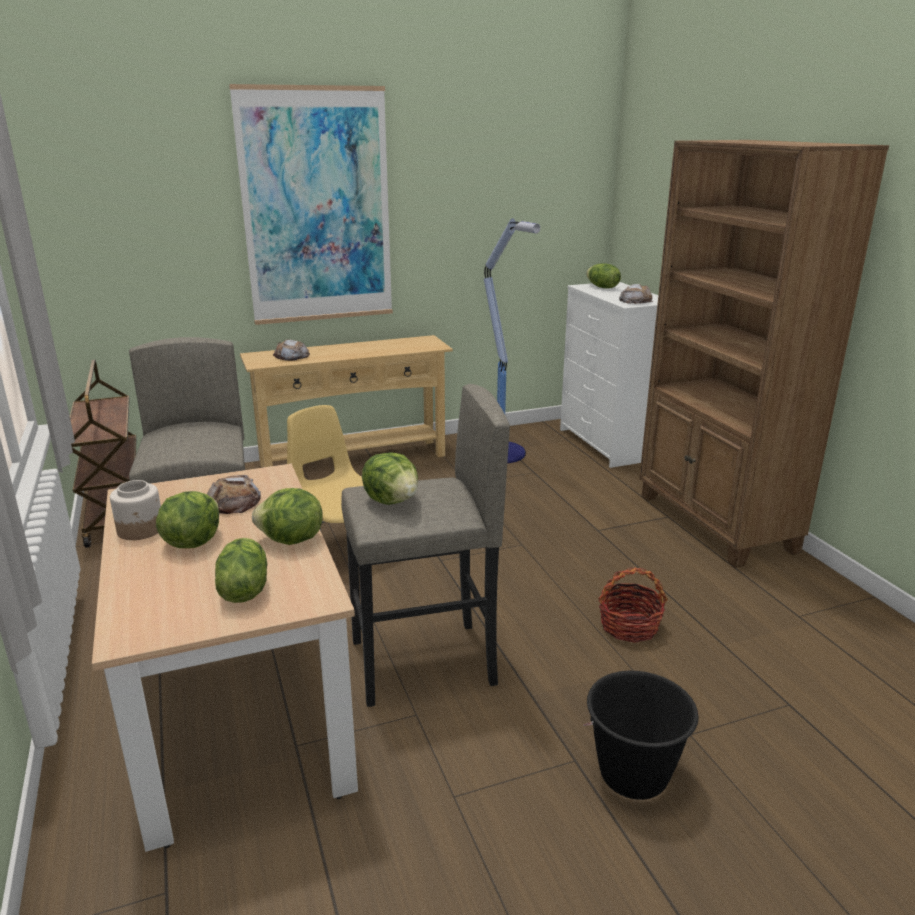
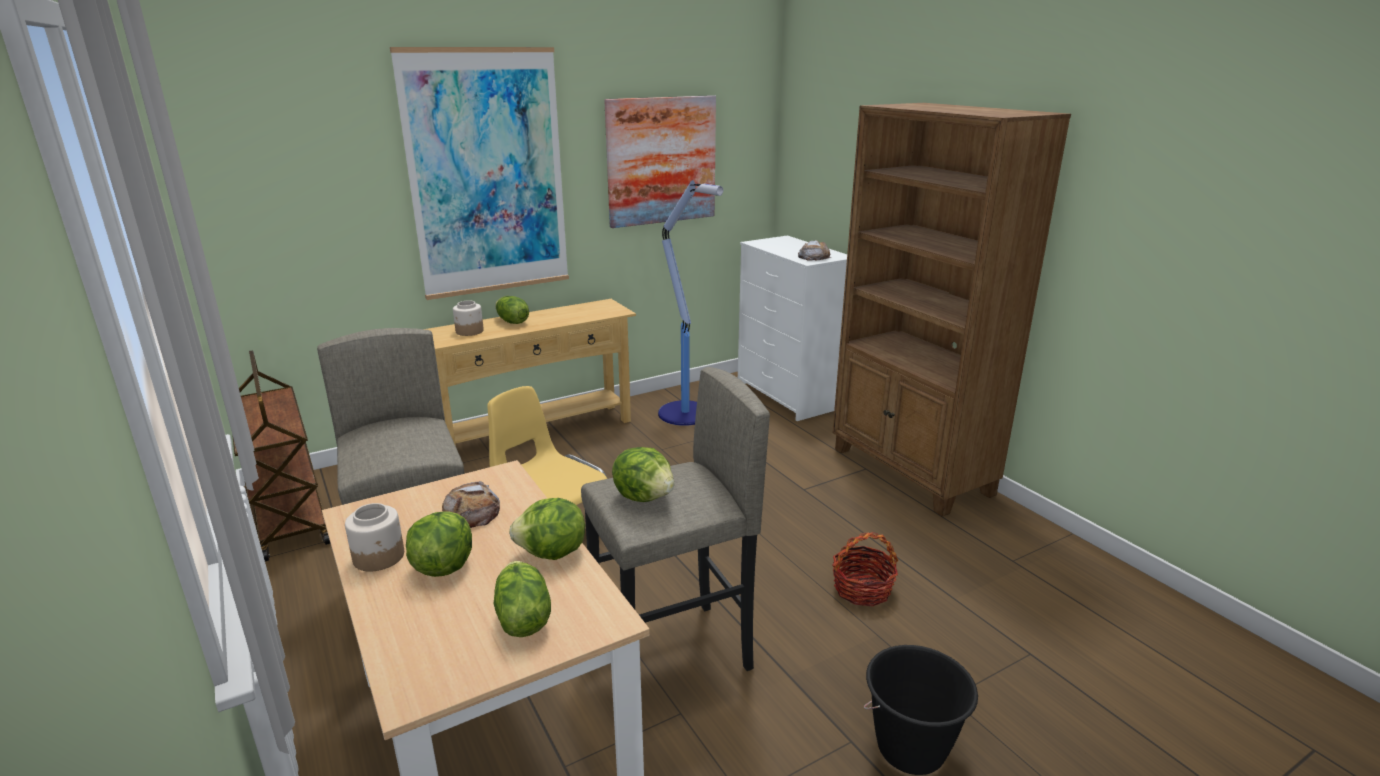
camera: 10 degrees left, 0 degrees up
(291, 356) = (469, 331): bread -> jar
(490, 201) = (661, 161): none -> picture
(602, 287) = (775, 243): lettuce -> lettuce (512, 322)

